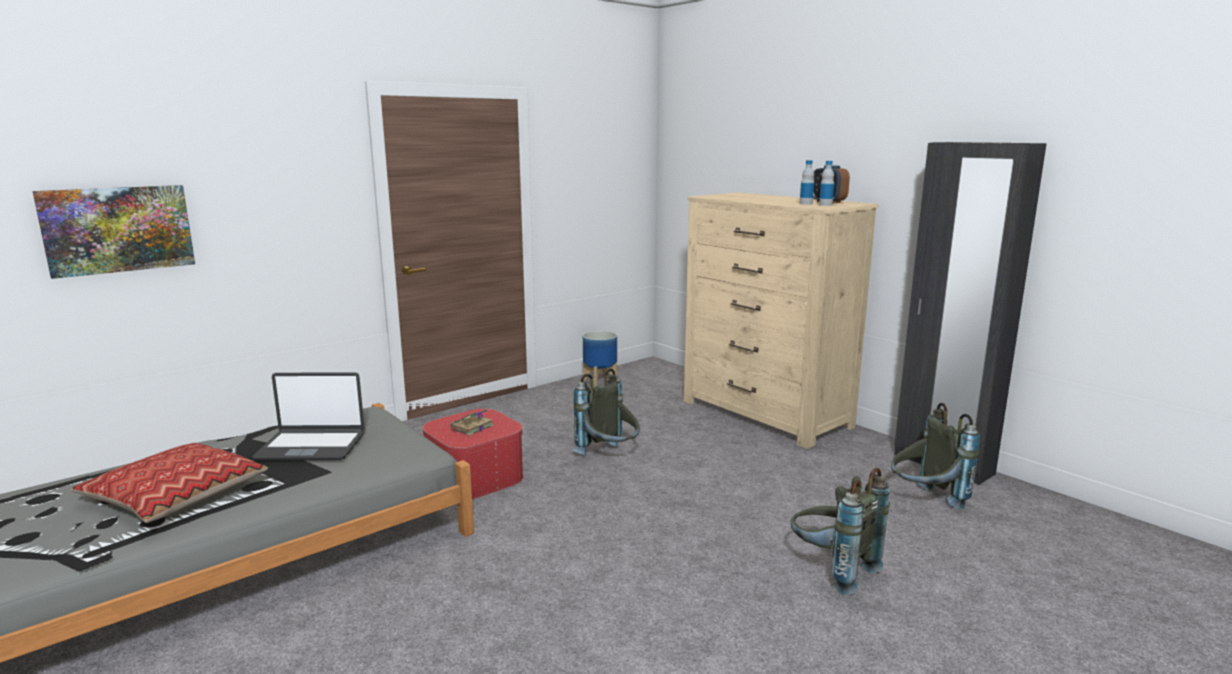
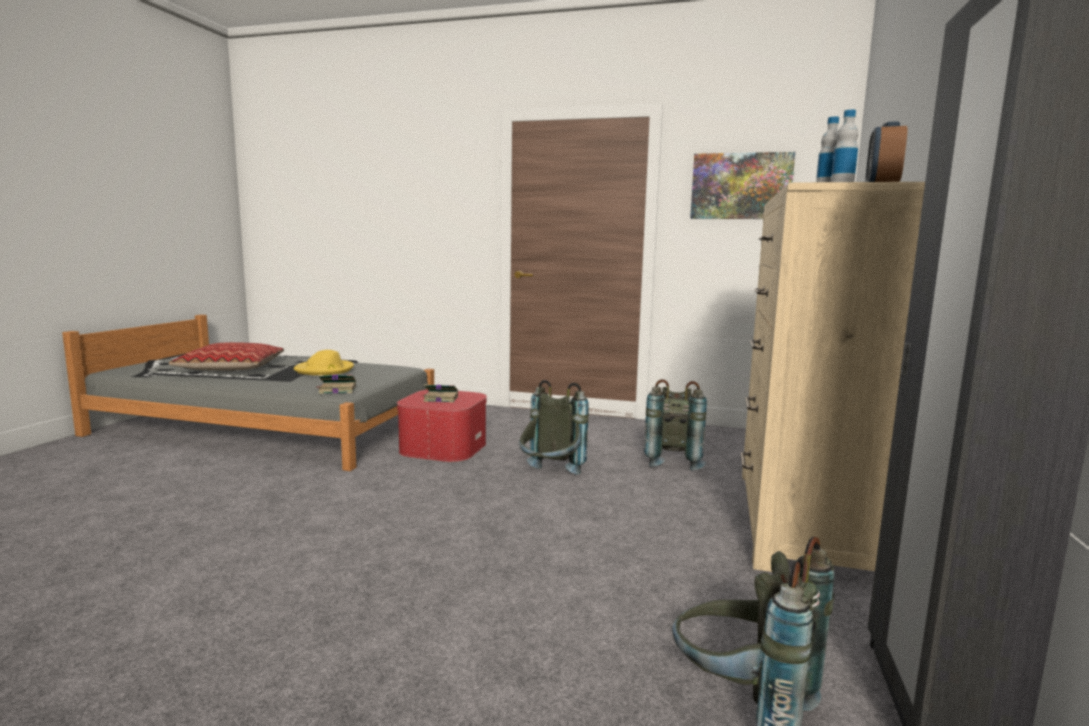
camera: 55 degrees right, 5 degrees down
(118, 229) = (338, 218): picture -> picture (741, 186)
(311, 446) = (325, 370): laptop -> yellow hat
(419, 456) = (336, 390): none -> book
(600, 381) = (710, 433): planter -> none
(831, 569) = (423, 658): grey backpack -> grey backpack (672, 460)

